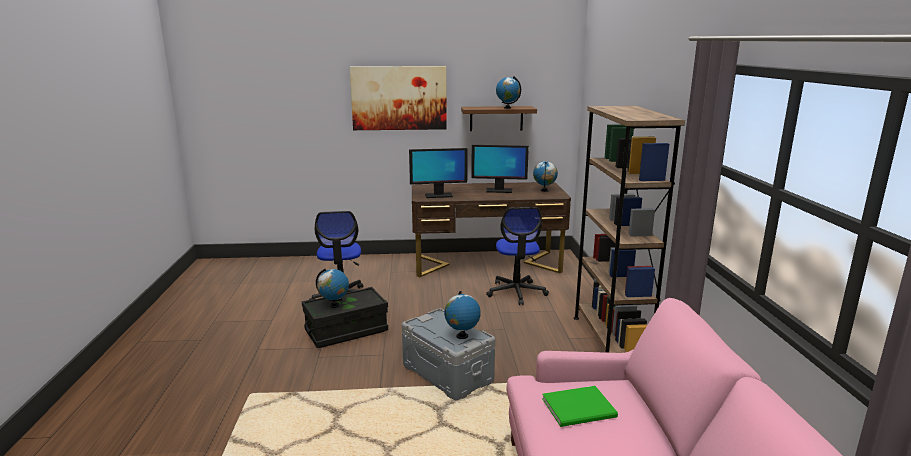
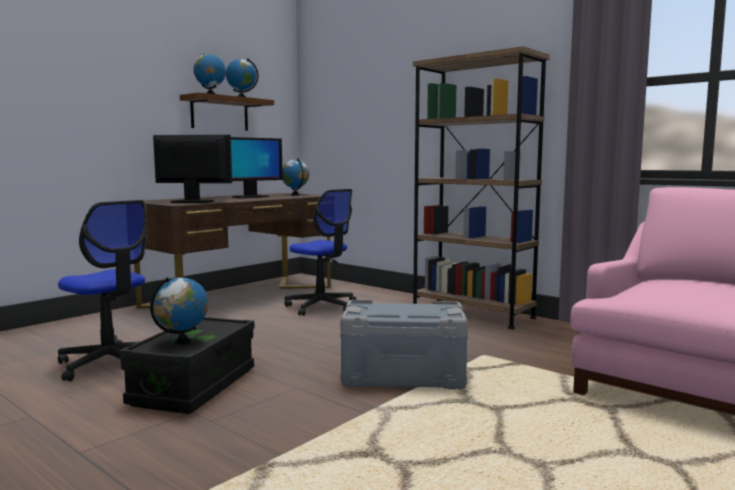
camera: 45 degrees left, 10 degrees down
(399, 98) = (97, 74): picture -> none
(438, 195) = (192, 202): monitor -> monitor turned 120 degrees counterclockwise
(462, 336) = (428, 310): globe -> globe (210, 94)
(581, 409) = (696, 290): green book -> none

